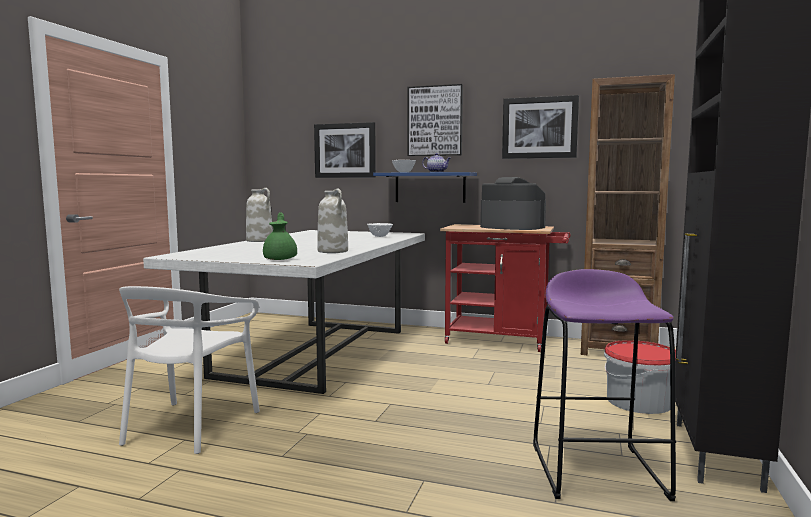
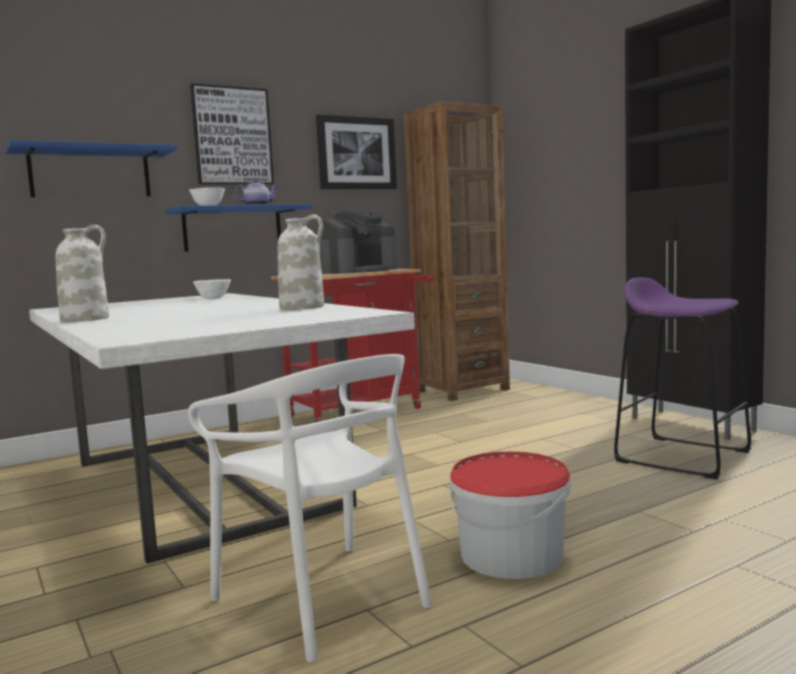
camera: 50 degrees left, 0 degrees up
(281, 259) = (318, 316): green teapot -> none
(345, 150) = (90, 173): picture -> blue shelf
(511, 227) = (359, 271): coffee machine -> coffee machine turned 150 degrees clockwise
(639, 401) = (577, 414): bucket -> bucket (511, 555)

